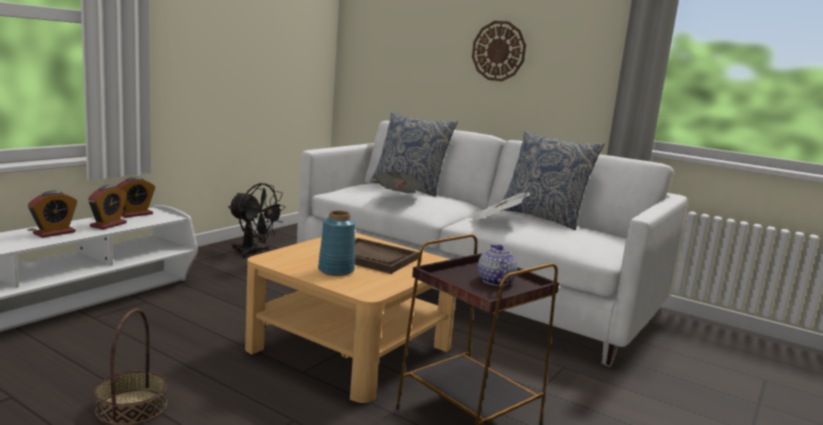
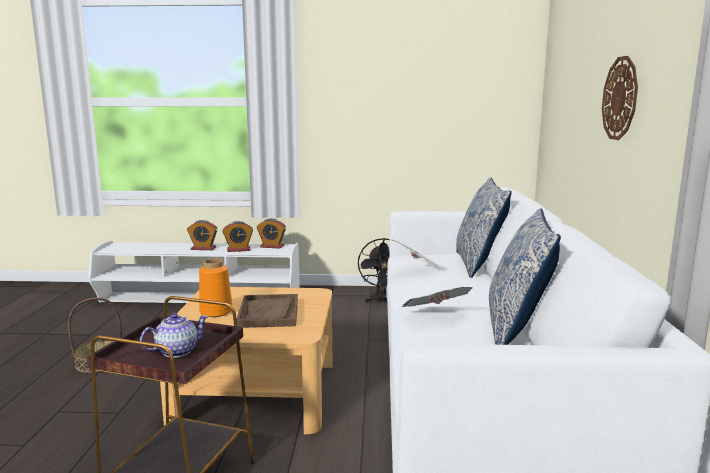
camera: 60 degrees right, 0 degrees up
(336, 270) = (216, 312): blue vase -> orange vase

